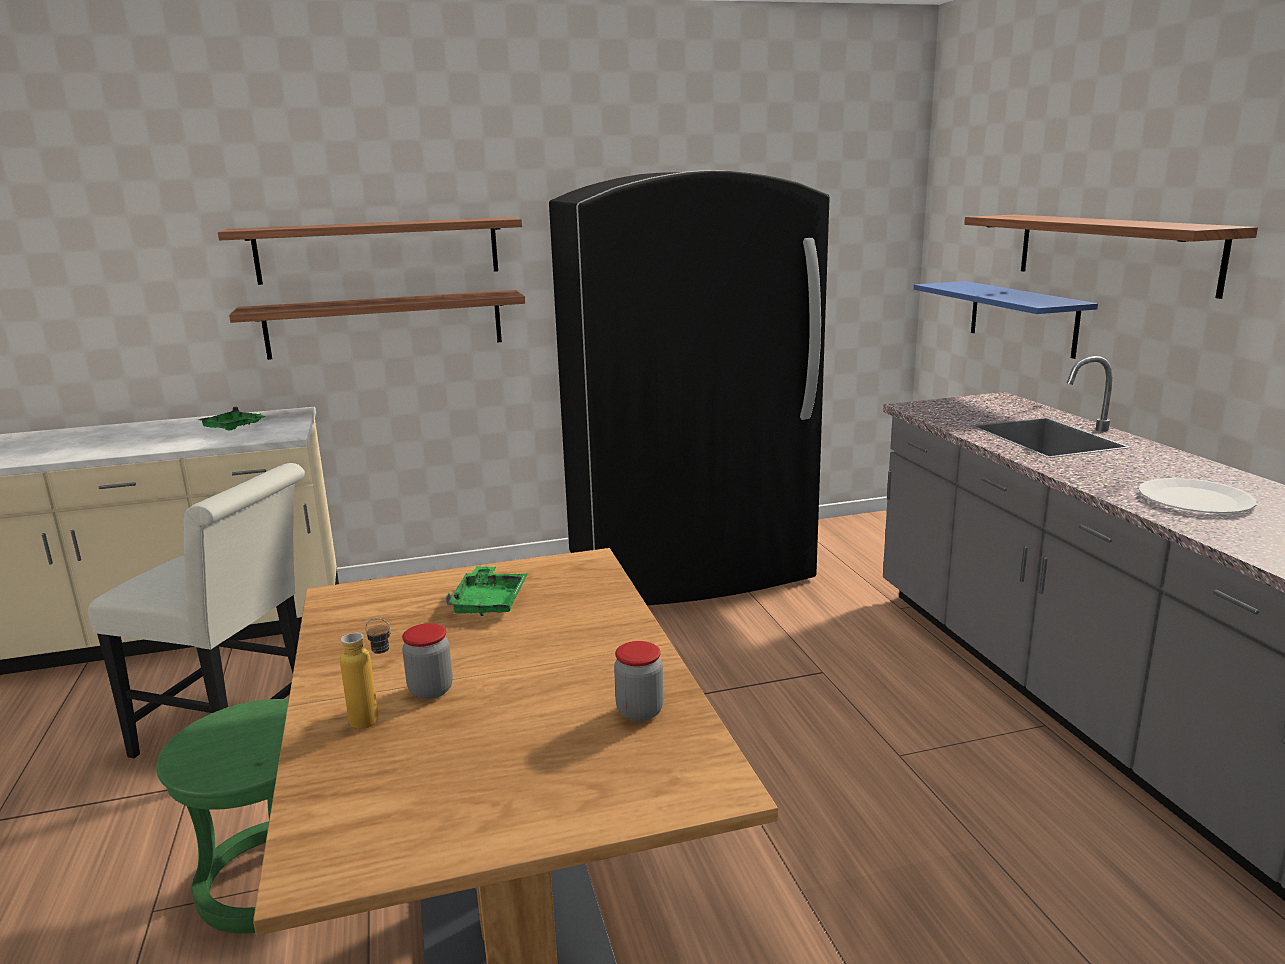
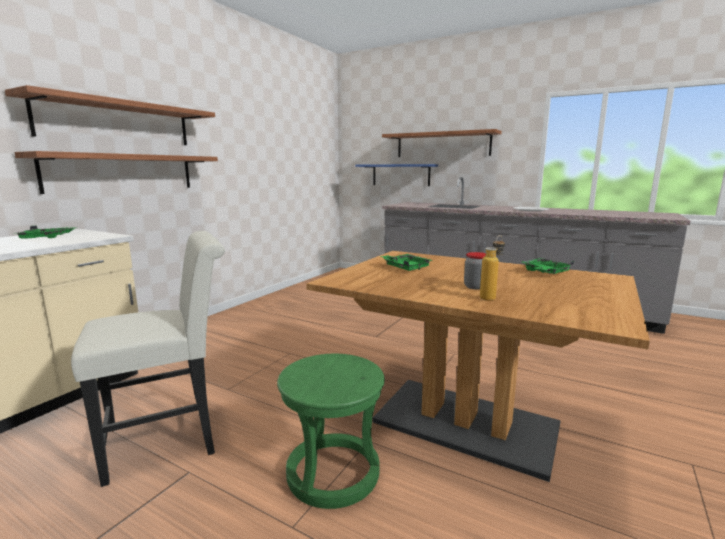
camera: 45 degrees left, 5 degrees down
(639, 711) = (545, 272): jar -> green tray
(690, 568) = (295, 301): black fridge -> none

